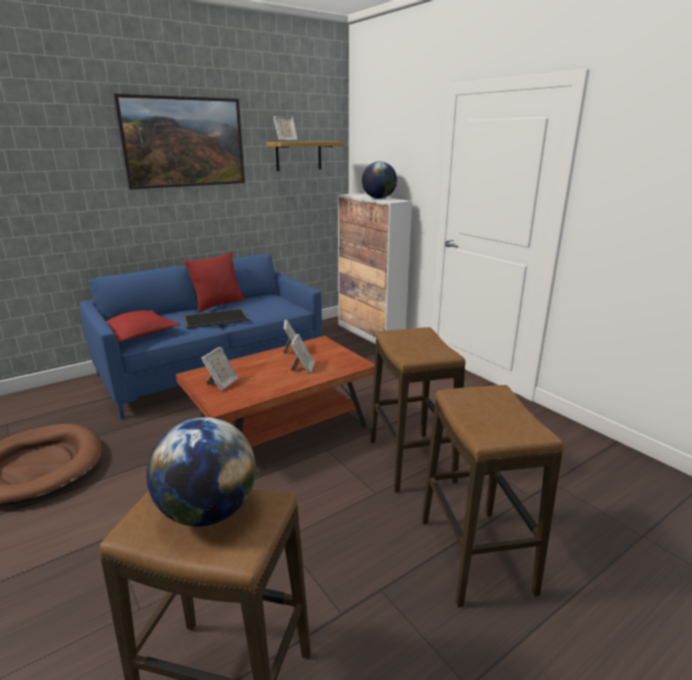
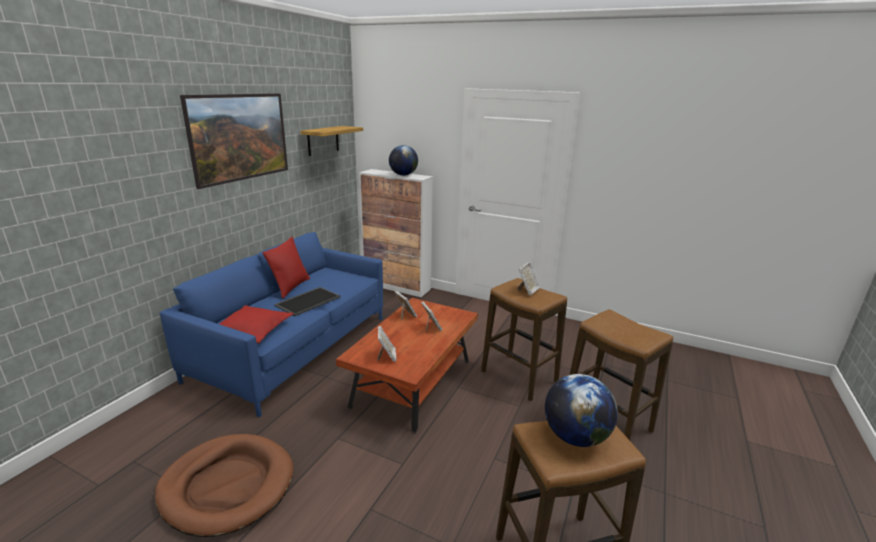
camera: 30 degrees left, 0 degrees up
(286, 141) = (321, 130): picture frame -> picture frame (527, 291)

